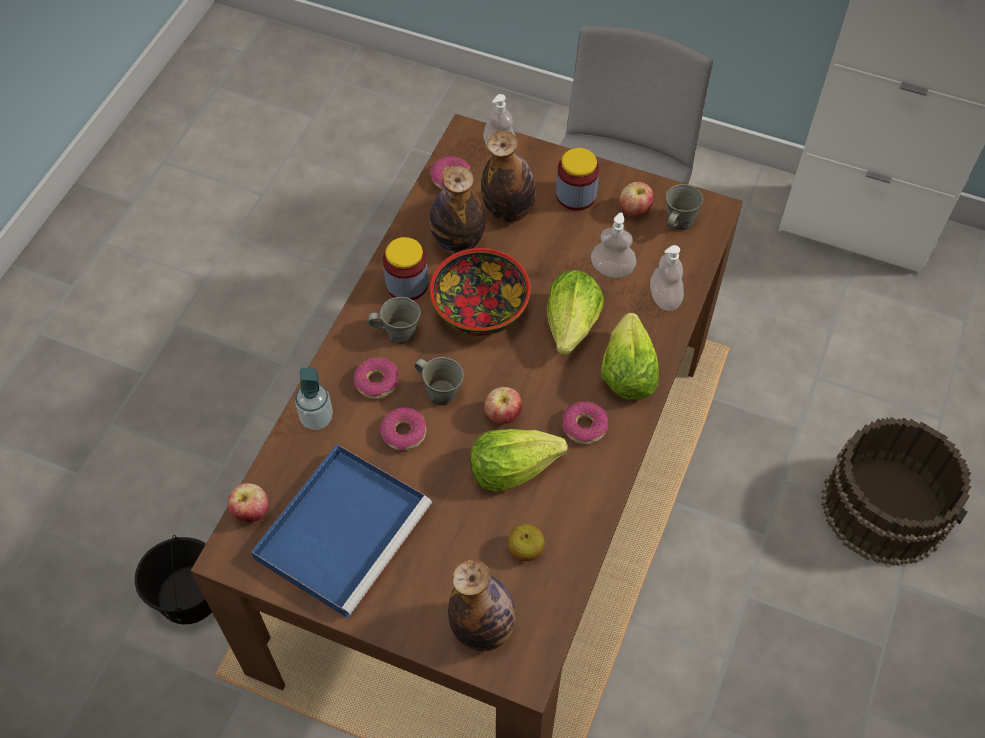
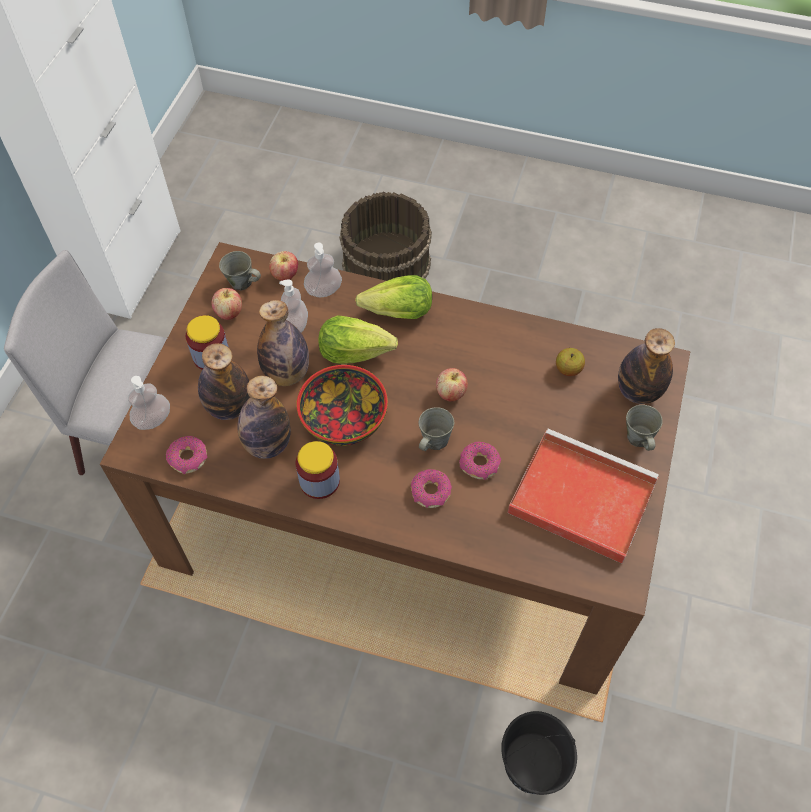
camera: 95 degrees left, 0 degrees up
(251, 511) = (578, 574): apple -> apple (285, 275)
(316, 418) = (475, 536): soap dispenser -> none
(344, 529) = (578, 497): blue tray -> red tray
(398, 333) = (375, 481): grey mug -> grey mug (639, 439)
(512, 467) = (498, 383): lettuce -> none
(546, 260) = (287, 374): none -> bottle
(584, 426) = (453, 338): donut -> none

